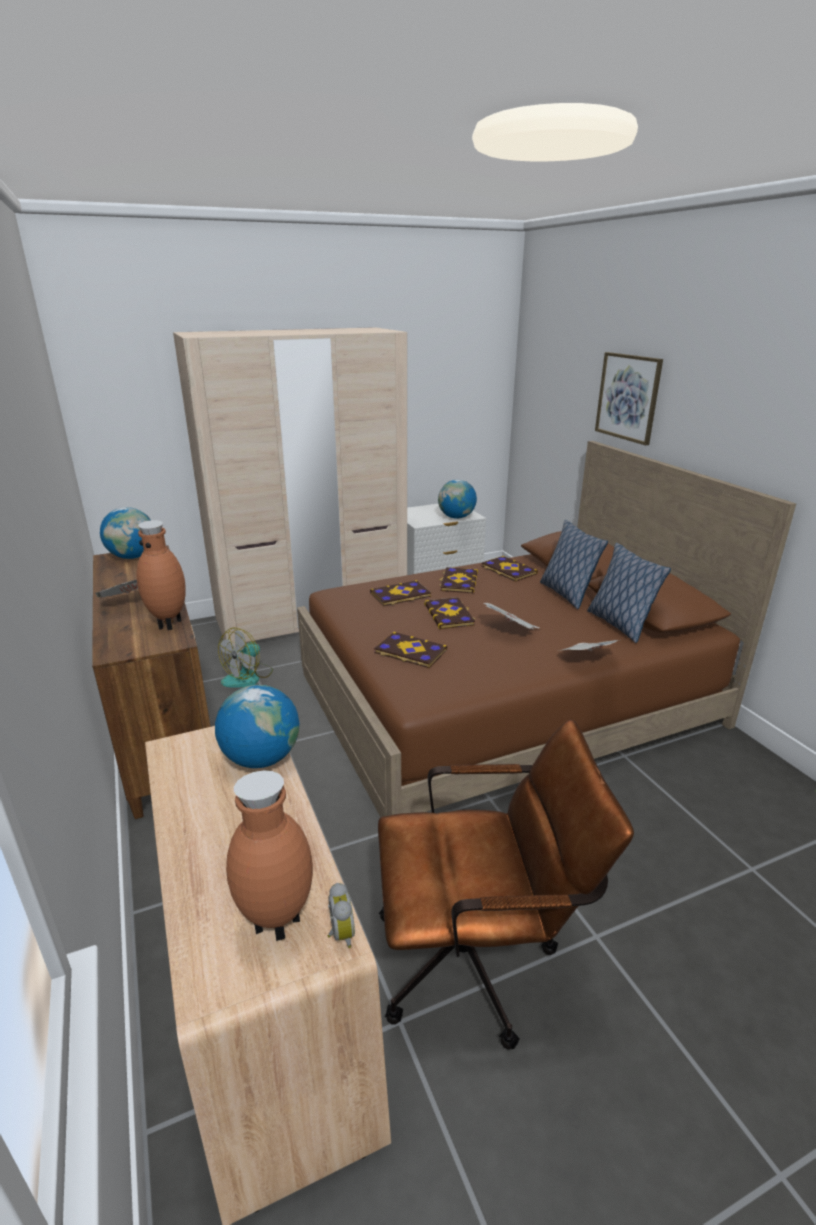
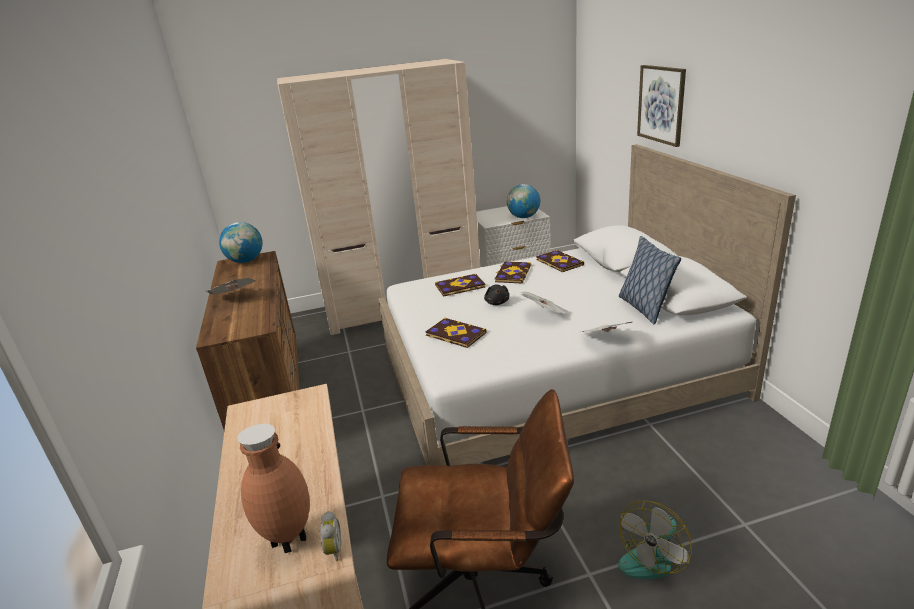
camera: 10 degrees right, 0 degrees up
(170, 624) = (260, 314): brown vase -> none
(248, 677) = (343, 356): fan -> fan (651, 556)
(261, 758) = (309, 419): globe -> none
(449, 615) = (497, 302): book -> black plush toy
(505, 699) = (553, 374): brown bed -> white bed
(566, 594) = (604, 282): pillow -> none

